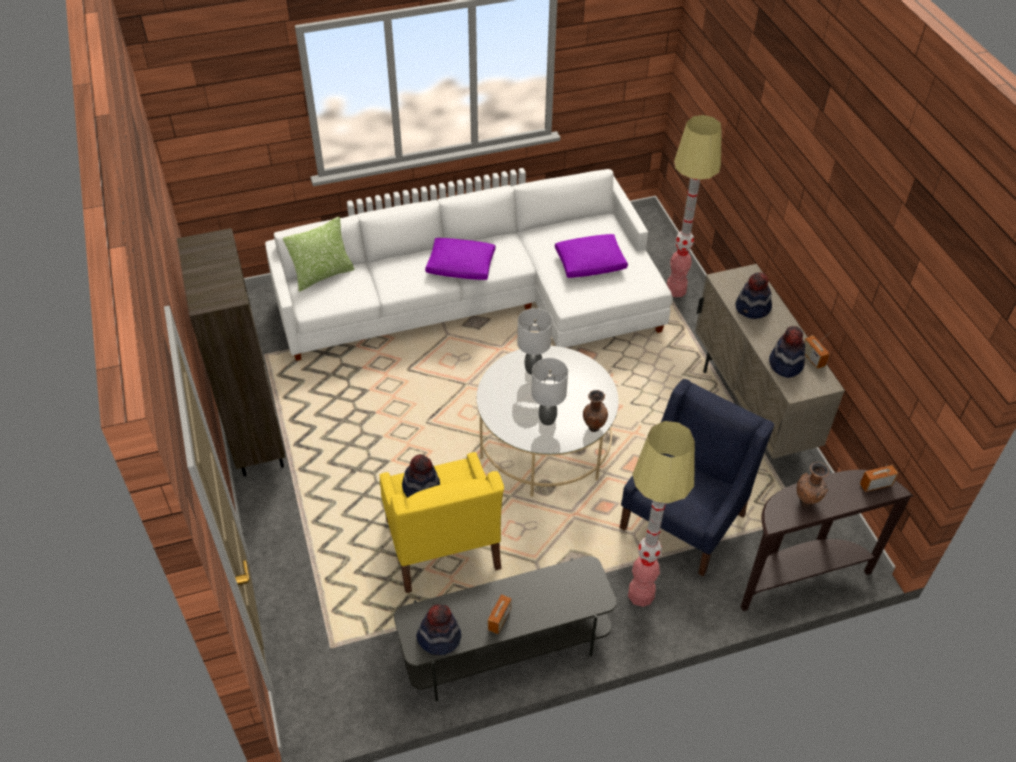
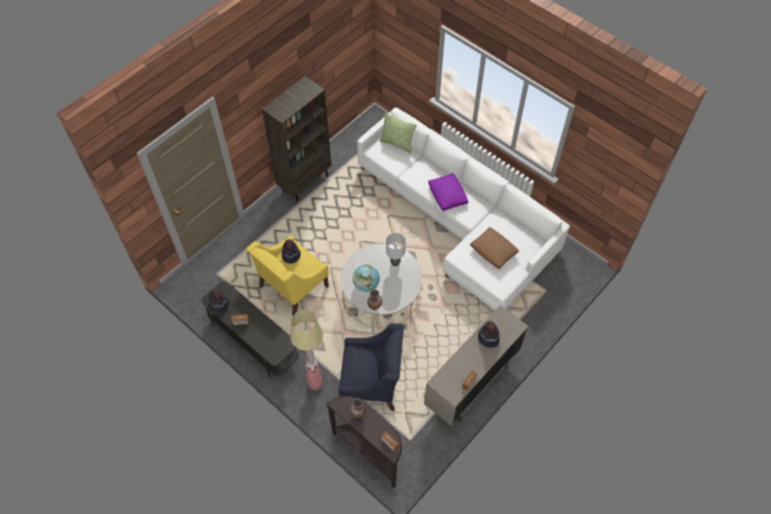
camera: 60 degrees right, 10 degrees up
(547, 419) = (366, 284): grey table lamp -> globe
(590, 263) = (493, 251): purple pillow -> brown pillow
(676, 290) = (538, 308): floor lamp -> none
(785, 364) = (455, 370): hat -> none

